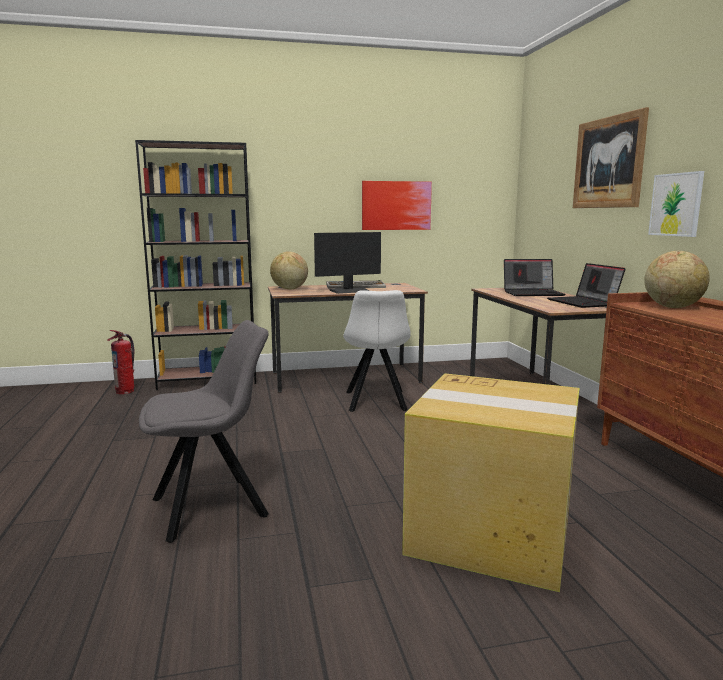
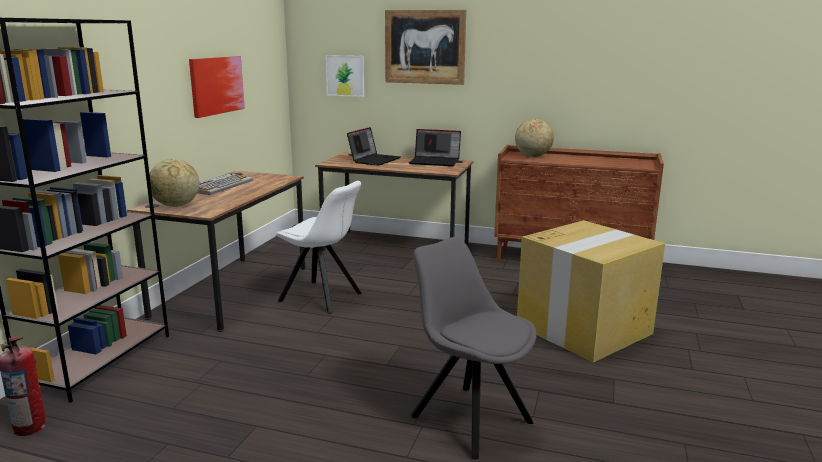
camera: 60 degrees left, 5 degrees up
(210, 508) = (470, 419): grey chair -> grey chair turned 45 degrees counterclockwise
(350, 291) = (245, 191): monitor -> none
(676, 204) = (501, 84): picture -> picture (345, 76)

